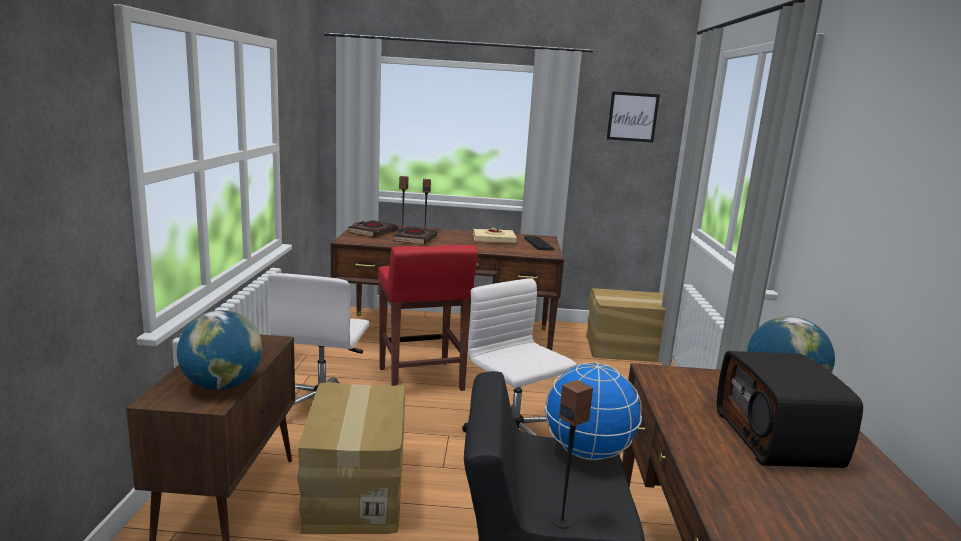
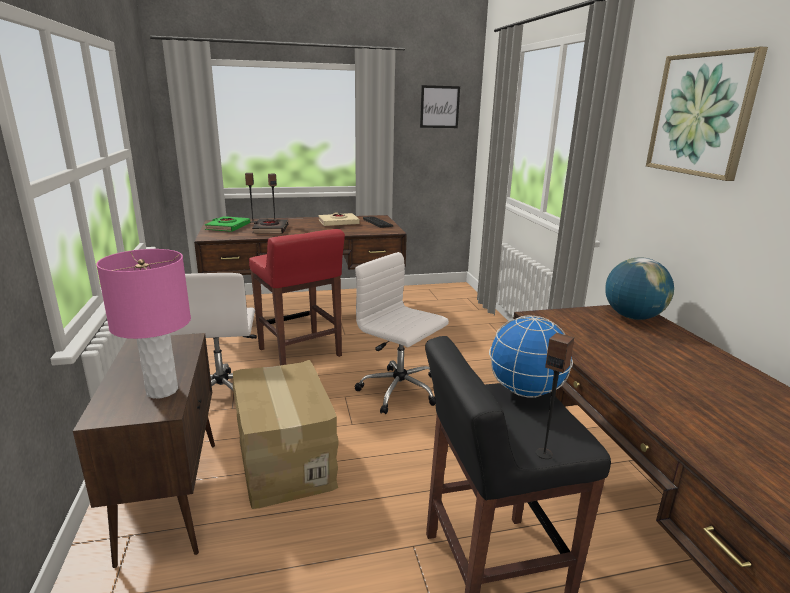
camera: 15 degrees left, 5 degrees up
(222, 385) = (162, 390): globe -> pink table lamp
(373, 232) = (228, 227): black book -> green book
(627, 349) = (455, 302): cardboard box -> none
(778, 439) = (655, 354): radio -> none
(882, 147) = (702, 114): none -> picture

